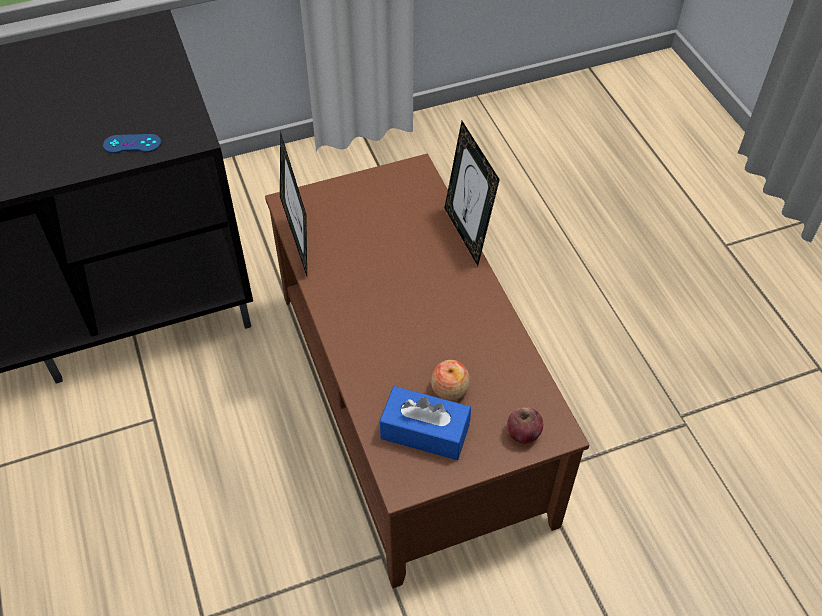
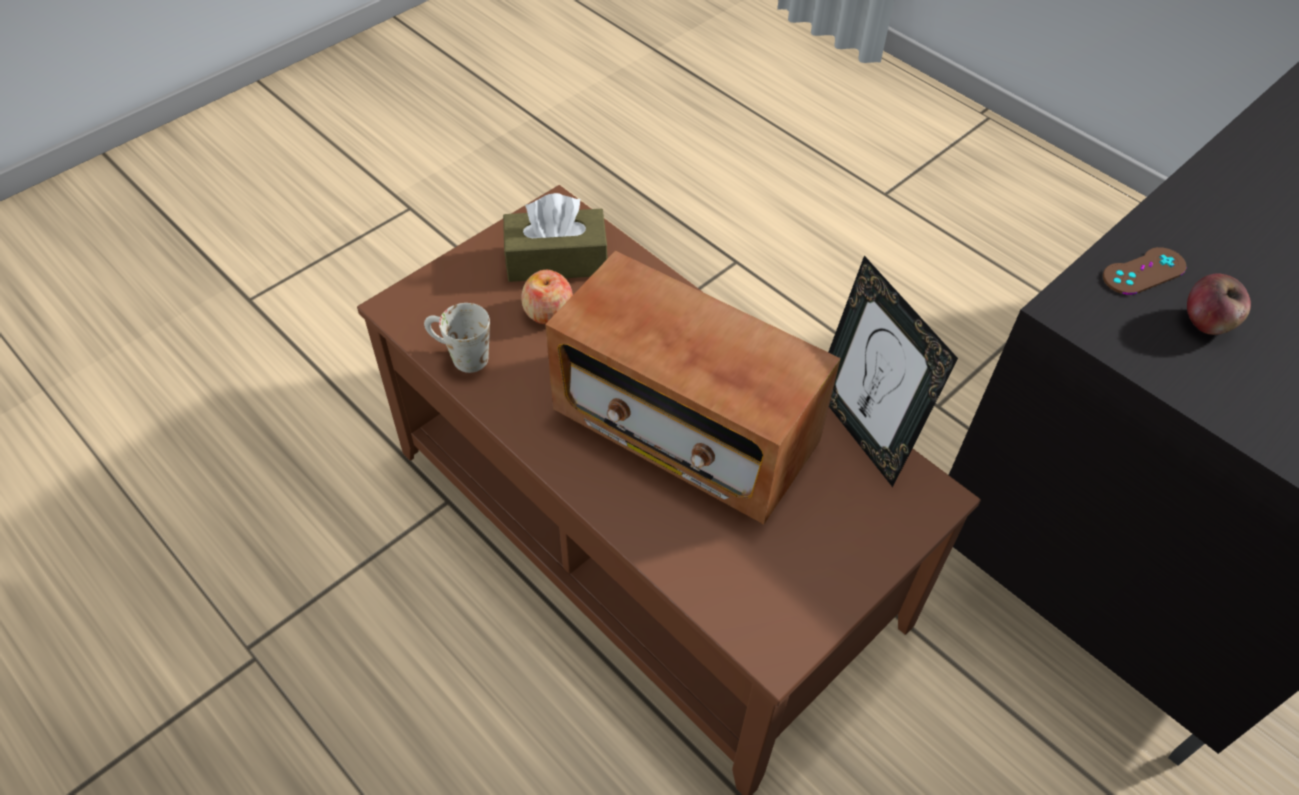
camera: 155 degrees right, 0 degrees up
(132, 144) = (1144, 271): blue game controller -> brown game controller
(401, 280) = (684, 429): none -> radio
(425, 432) = (556, 260): blue tissue box -> brown tissue box
(467, 234) = (623, 542): picture frame -> none
(523, 375) = (460, 356): none -> white mug
(523, 433) = (440, 293): apple -> apple (1206, 322)

